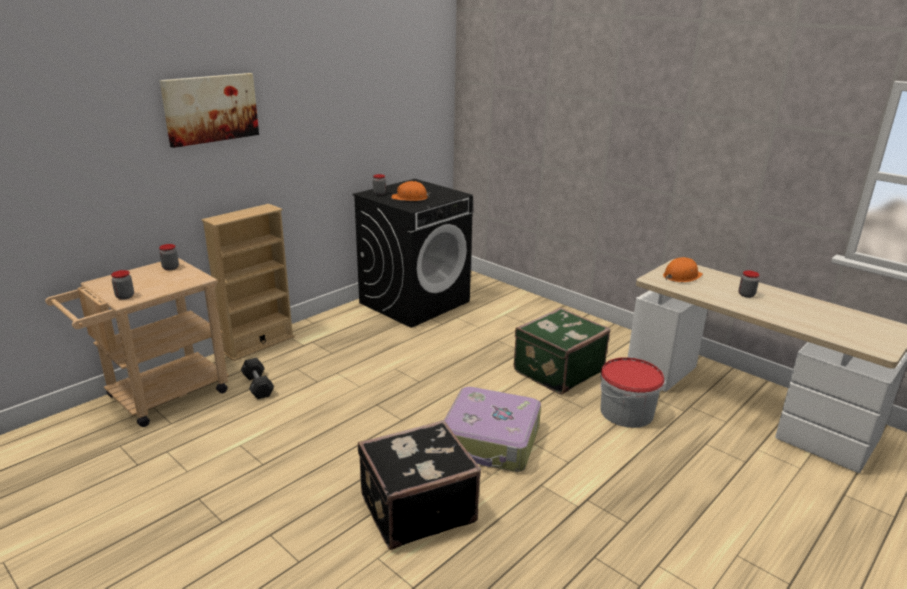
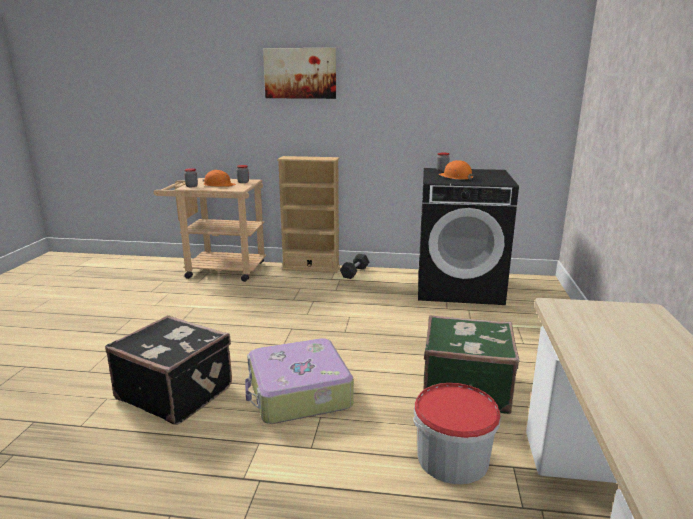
camera: 55 degrees right, 5 degrees down
(258, 386) = (264, 286): black dumbbell -> black dumbbell (354, 272)
(681, 276) = (609, 318): orange hard hat -> orange hard hat (219, 185)
(746, 295) = (653, 372): jar -> none

